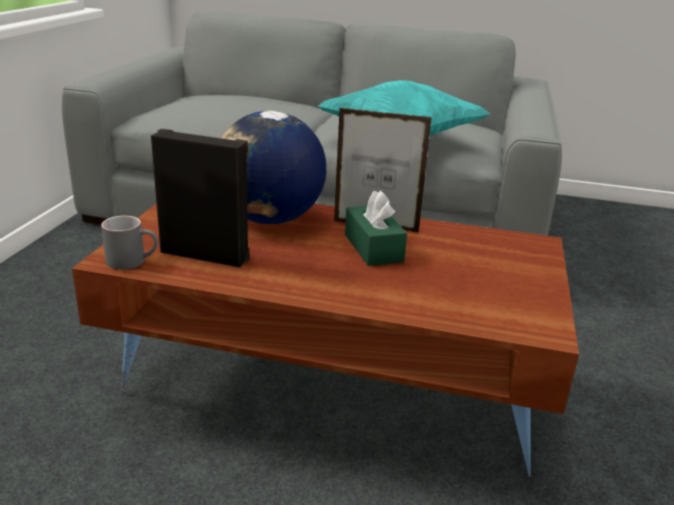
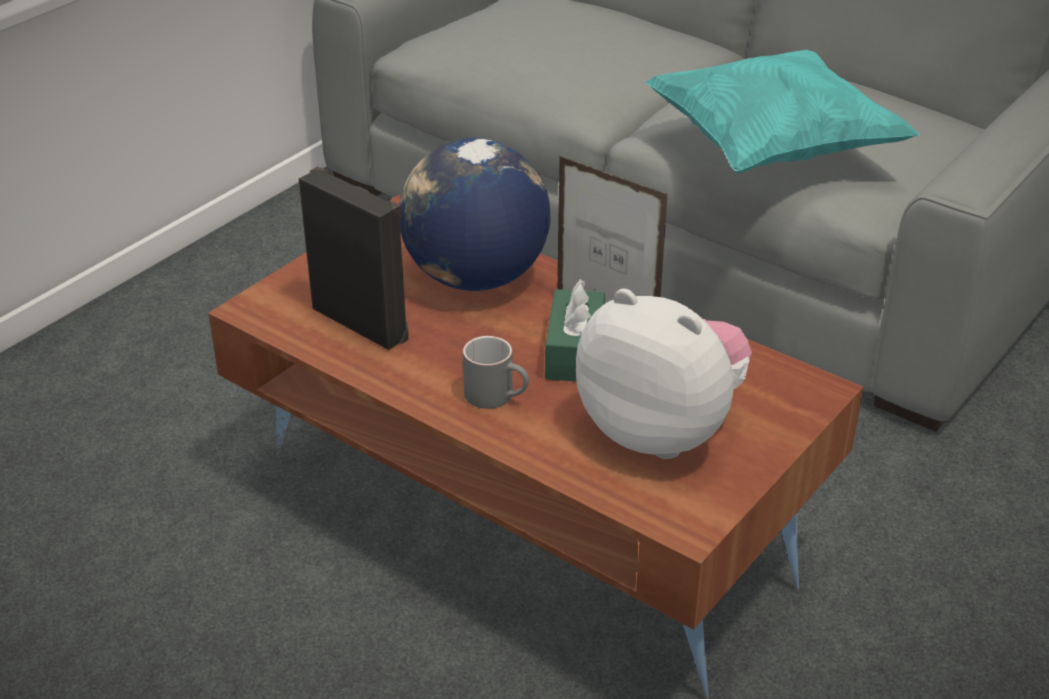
camera: 25 degrees right, 10 degrees up
(133, 261) = (277, 315): grey mug -> grey mug (498, 396)
(471, 280) = (661, 430): none -> plush toy

